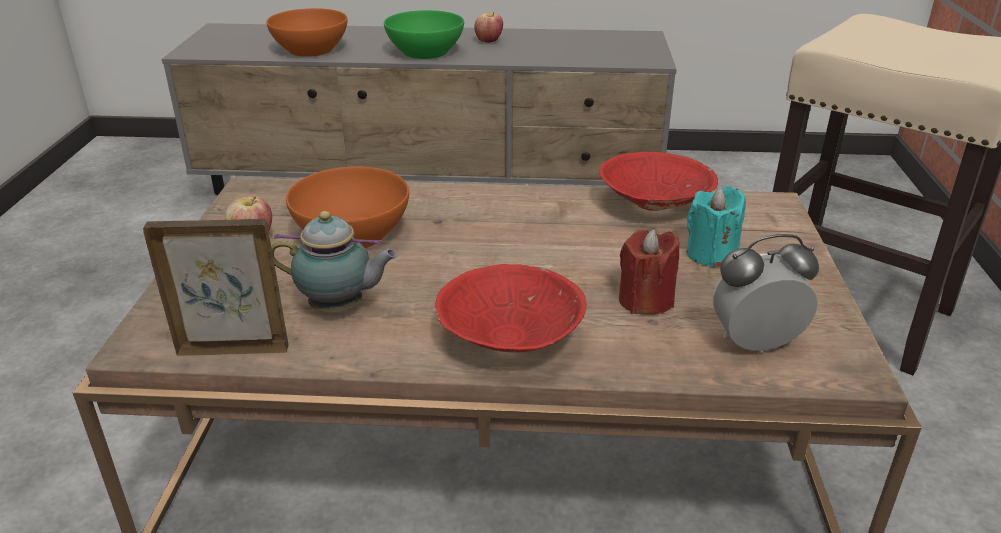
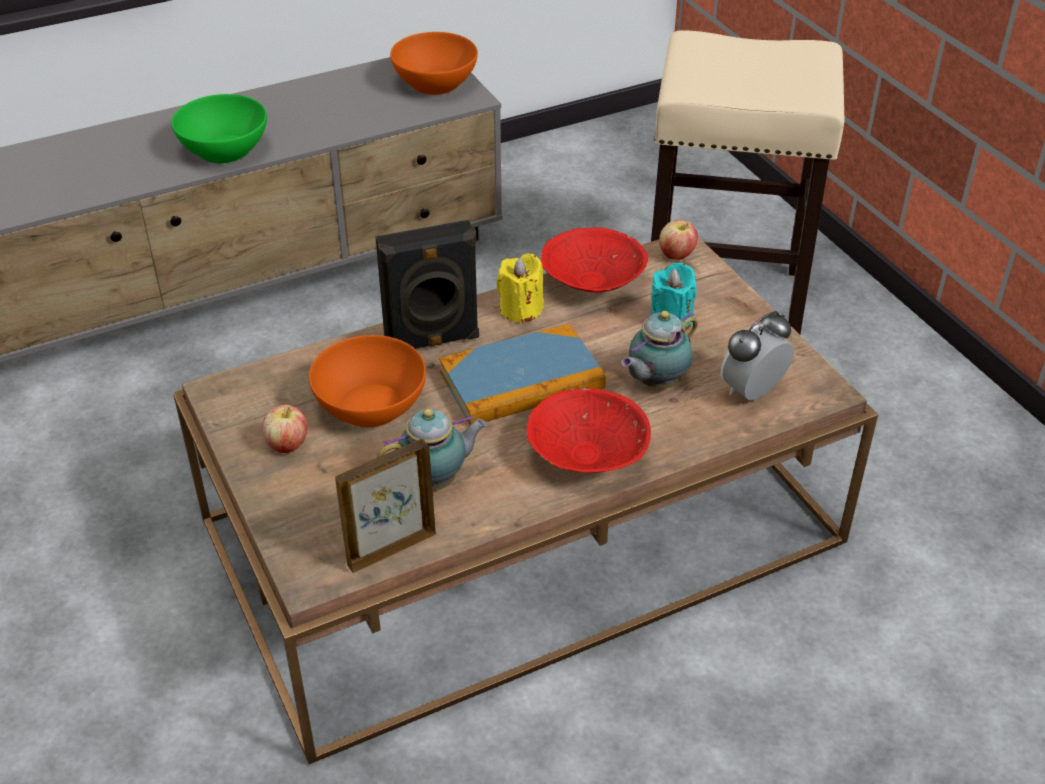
camera: 30 degrees left, 10 degrees up
(310, 50) = (87, 183): orange bowl -> orange bowl (435, 83)
(457, 206) = (432, 342): none -> black speaker
(488, 41) = (278, 112): apple -> apple (676, 255)
(507, 257) = (521, 381): none -> book
(563, 205) = (521, 309): none -> yellow candle
(645, 300) = (655, 383): red candle -> teapot

